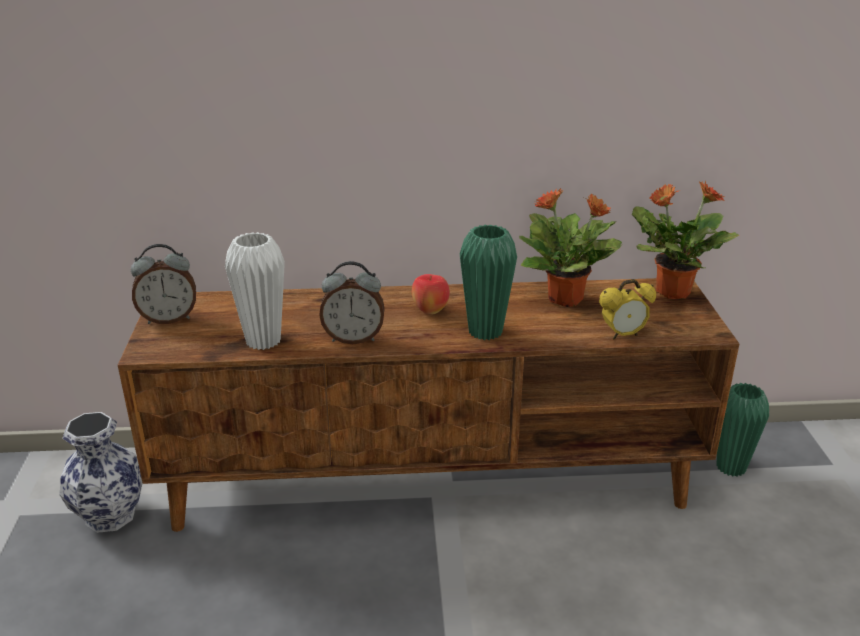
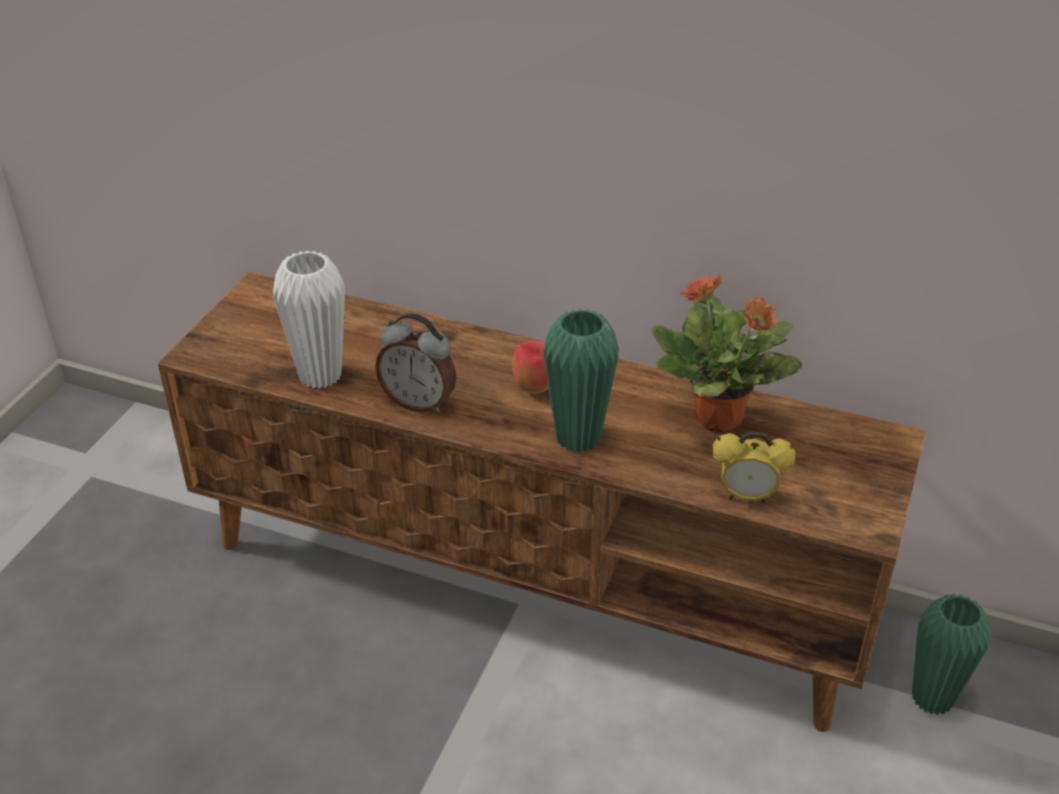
camera: 25 degrees right, 10 degrees up
(110, 516) = (172, 508): vase -> none
(169, 319) = (244, 315): alarm clock -> none
(671, 291) = (874, 447): potted plant -> none

